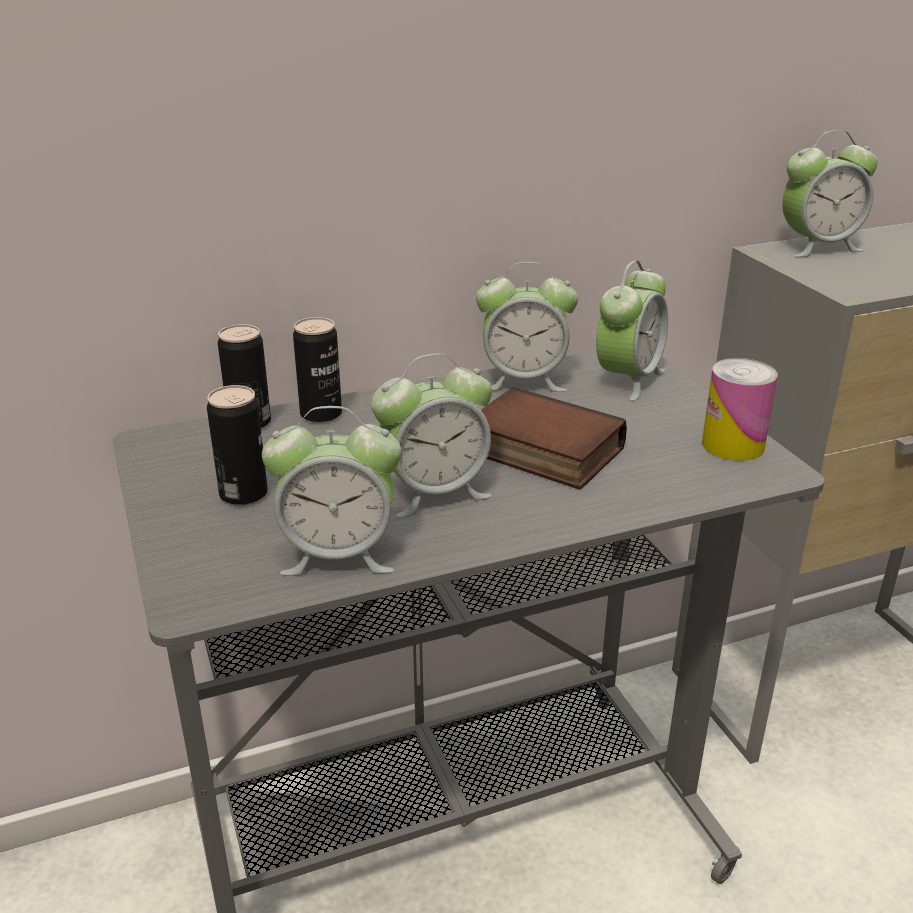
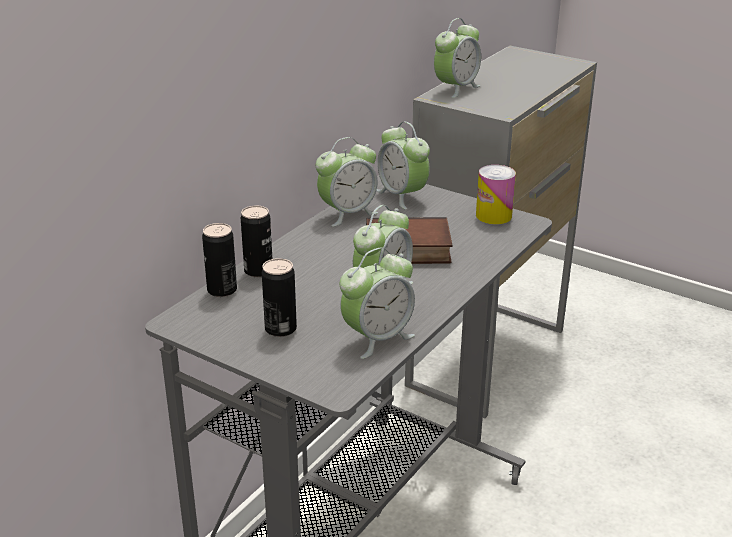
camera: 35 degrees left, 0 degrees up
(628, 379) = (402, 196): alarm clock -> alarm clock turned 150 degrees clockwise

